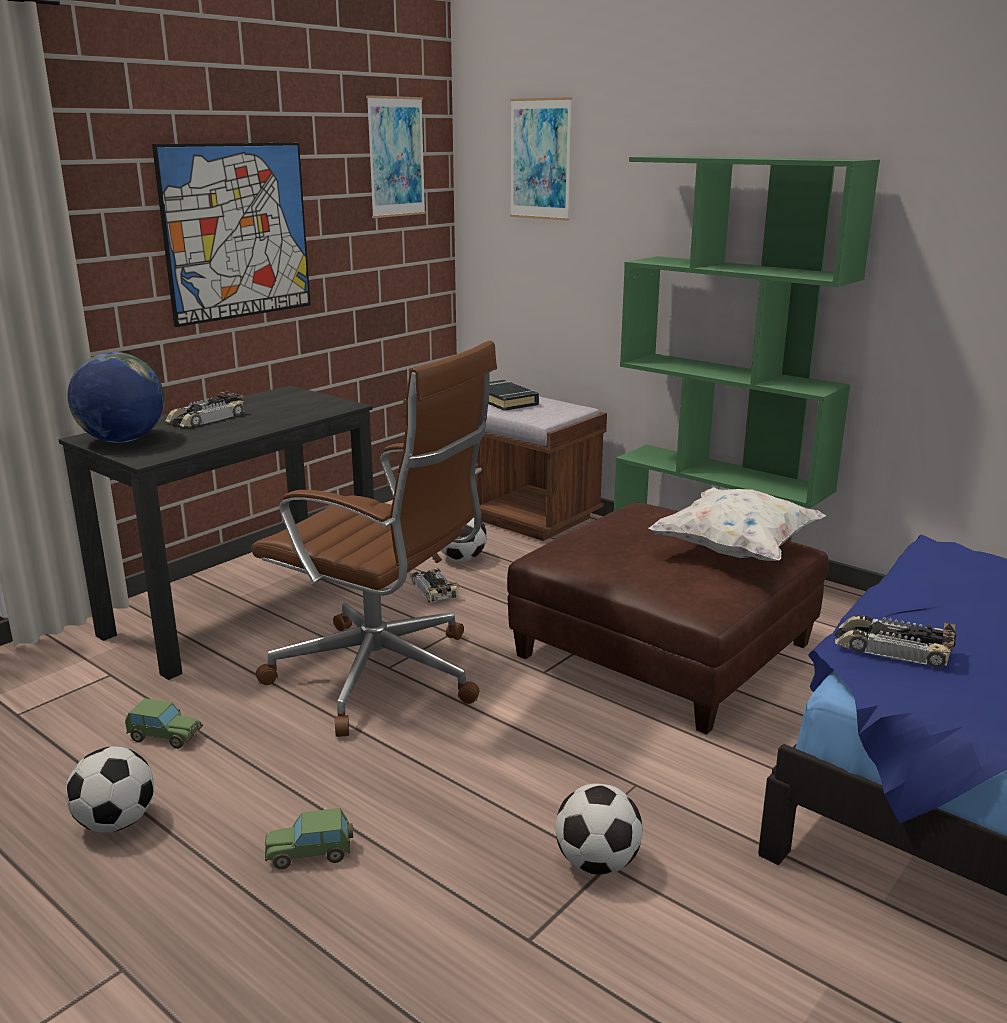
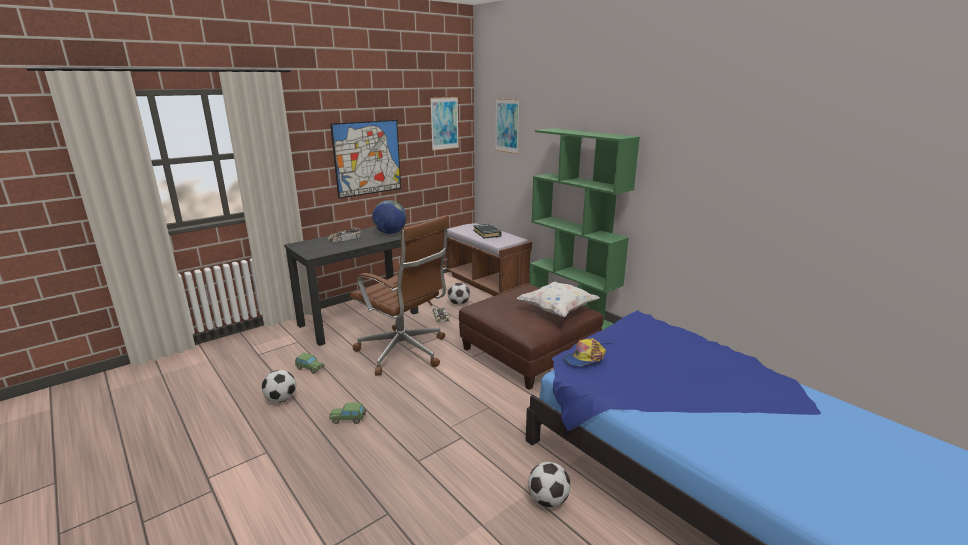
camera: 10 degrees right, 0 degrees up
(122, 440) = (307, 246): globe -> globe (390, 233)
(597, 863) = (458, 436): football -> football (548, 500)
(891, 648) = (584, 358): toy car -> cap

